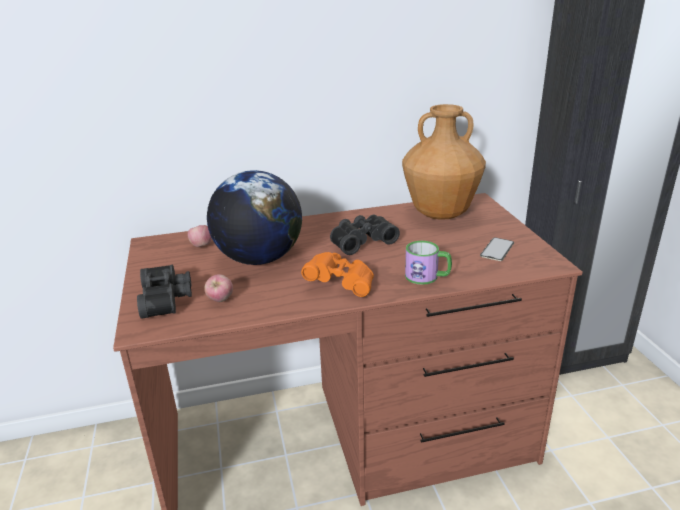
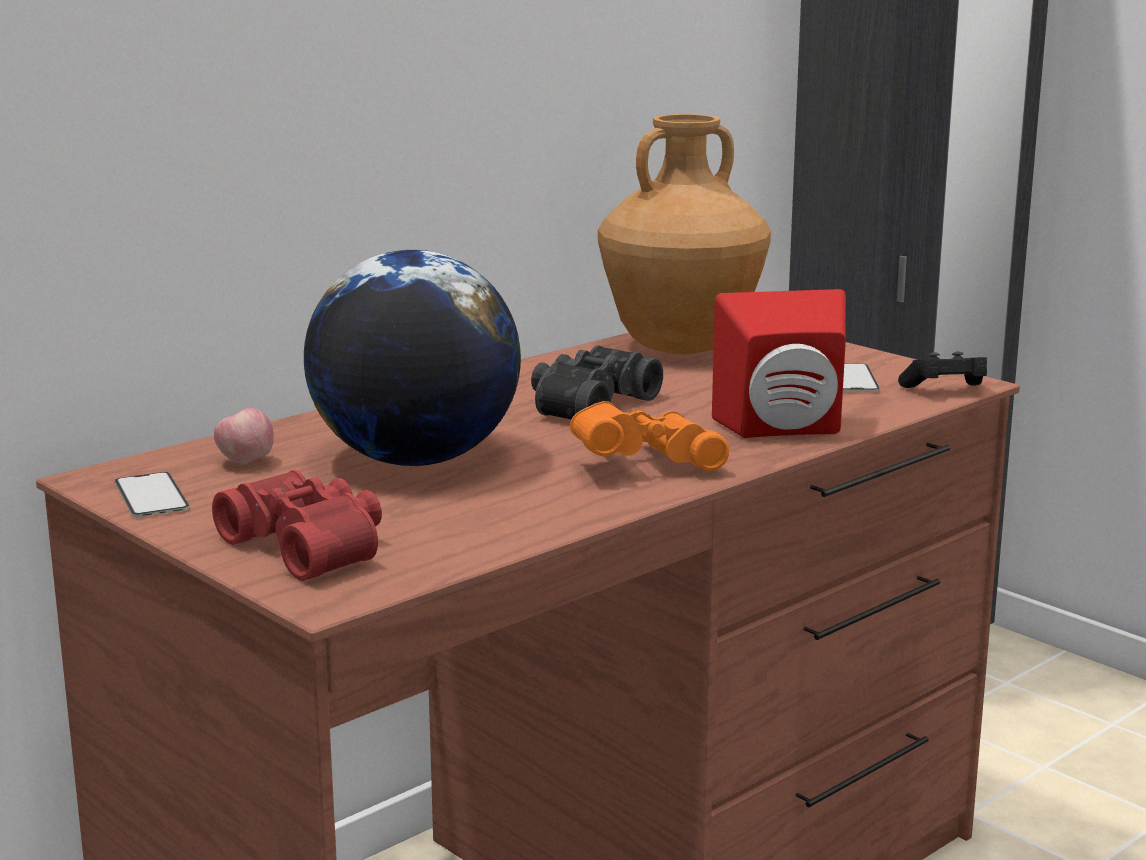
camera: 30 degrees left, 10 degrees down
(152, 256) = (151, 496): none -> phone
(167, 298) = (310, 546): black binoculars -> red binoculars
(220, 300) = (434, 527): apple -> none
(427, 277) = (785, 430): mug -> red speaker
(536, 268) = (945, 391): none -> black game controller

